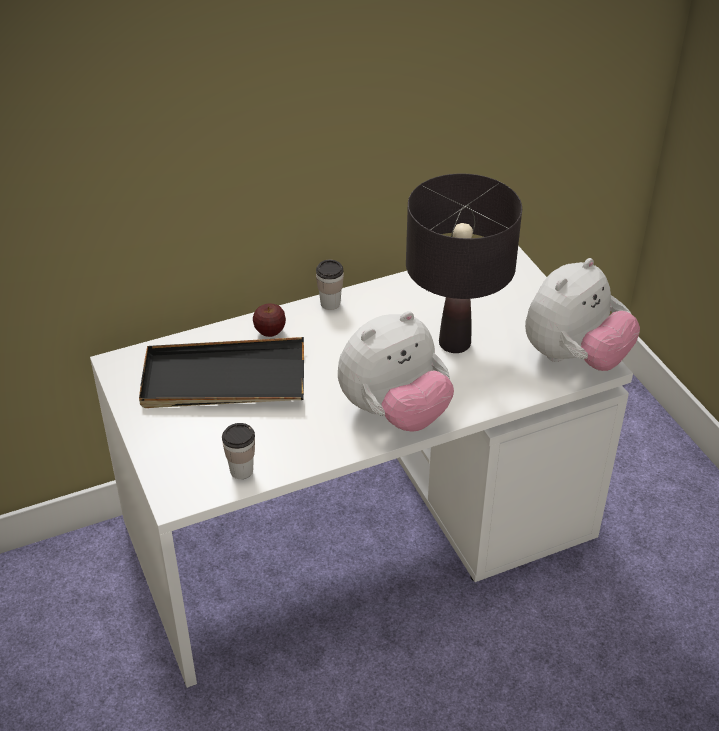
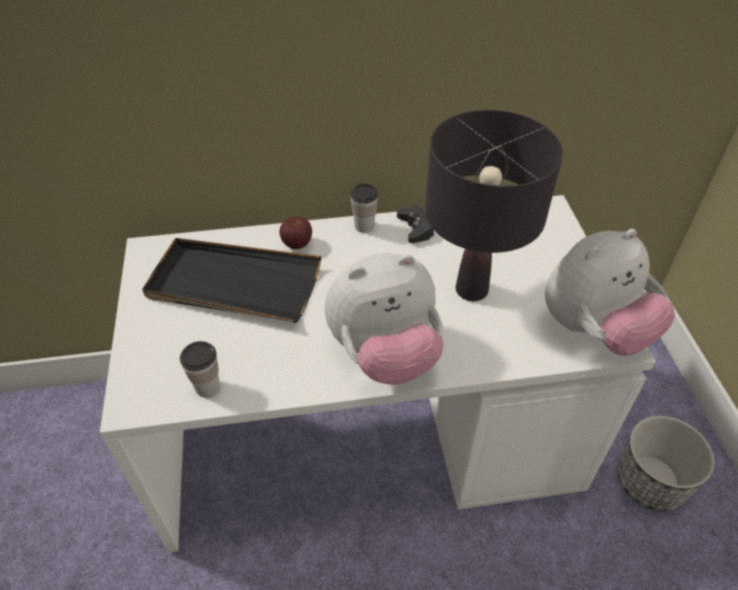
camera: 15 degrees right, 5 degrees up
(382, 297) = (415, 228): none -> black game controller
(657, 517) = (650, 482): none -> planter

